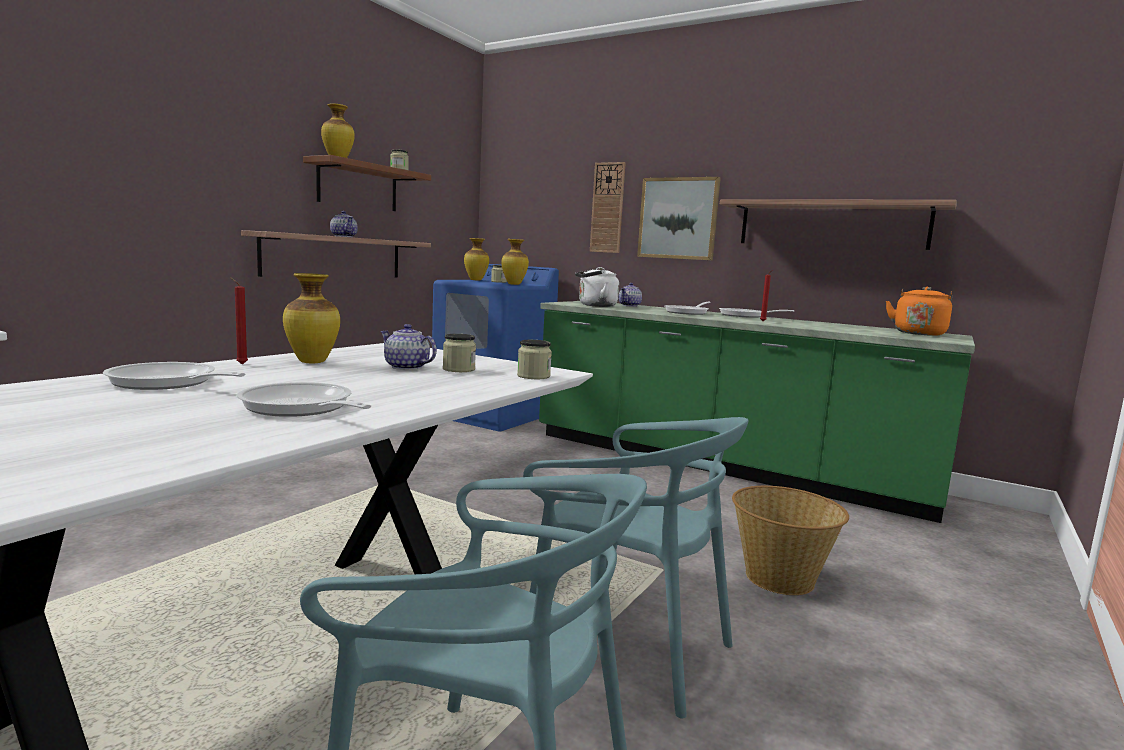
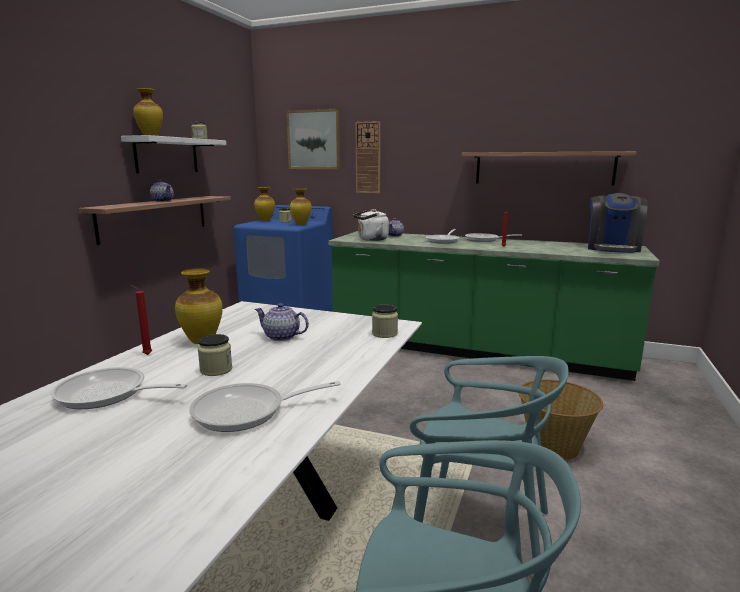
camera: 10 degrees left, 5 degrees up
(301, 408) = (247, 412): frying pan -> frying pan turned 45 degrees counterclockwise
(358, 186) = (167, 155): brown shelf -> white shelf
(459, 369) = (323, 333): jar -> jar (216, 370)
(678, 218) = (426, 165): picture -> picture (314, 140)
(918, 333) = (612, 248): orange kettle -> coffee machine

